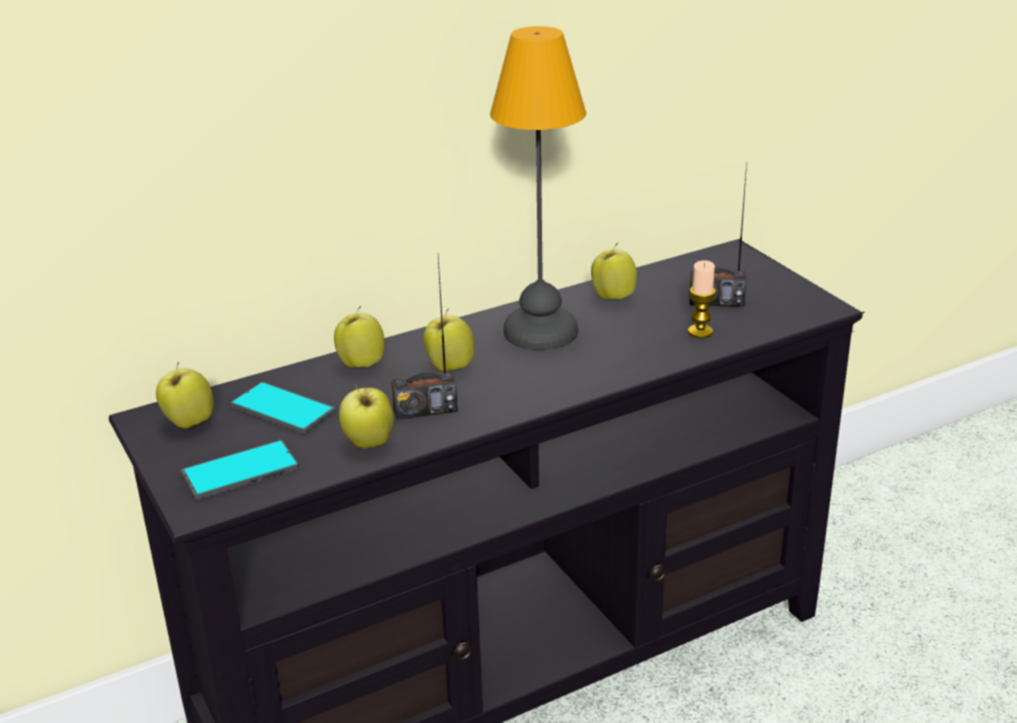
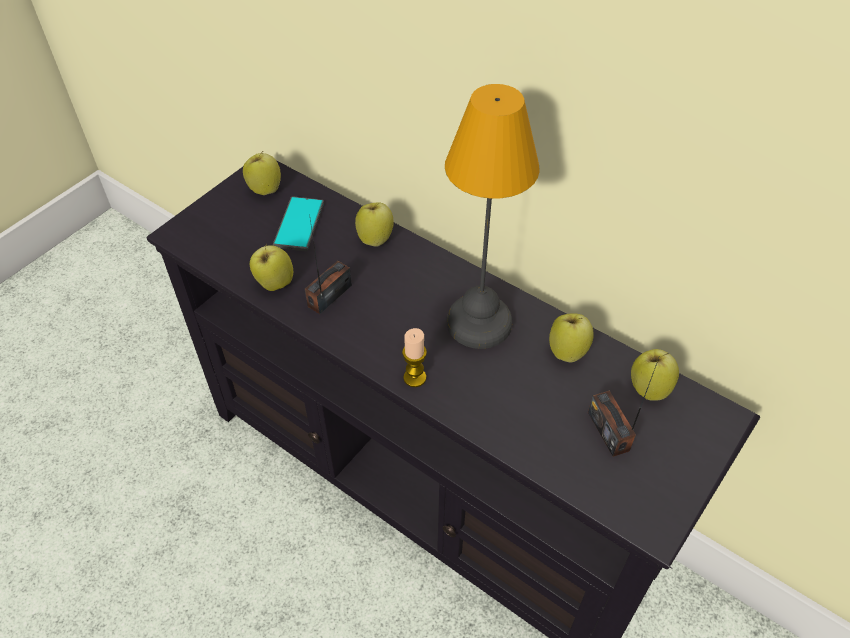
camera: 65 degrees right, 20 degrees up
(240, 471) = (220, 235): phone -> none
(425, 409) = (330, 296): radio -> radio turned 75 degrees clockwise
(449, 367) = (395, 287): apple -> apple (649, 388)
(700, 332) = (542, 434): candle -> candle (414, 377)

